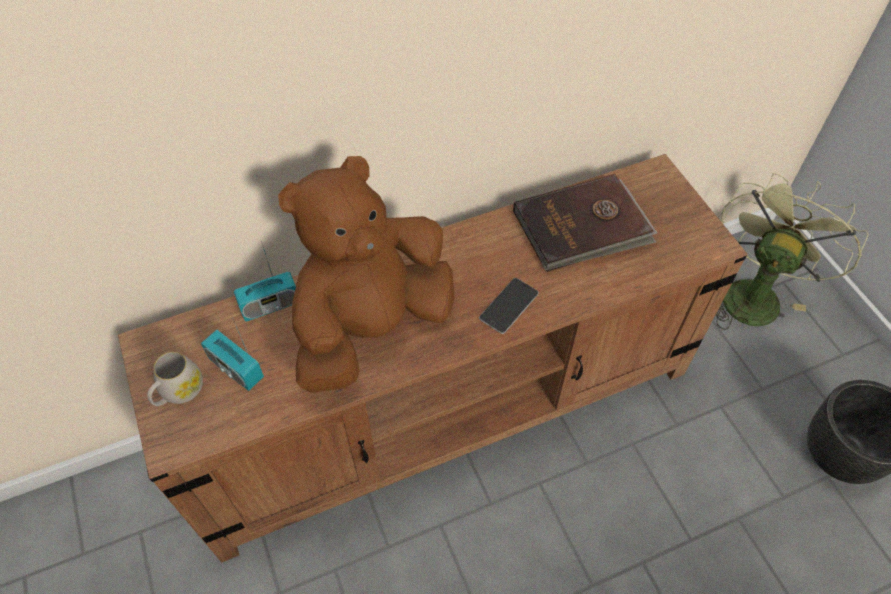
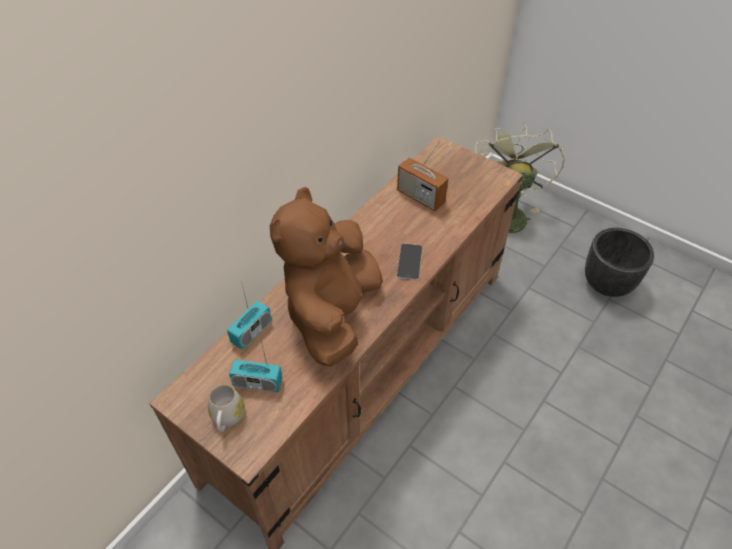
camera: 30 degrees left, 5 degrees down
(583, 227) = (420, 197): brown book -> radio

